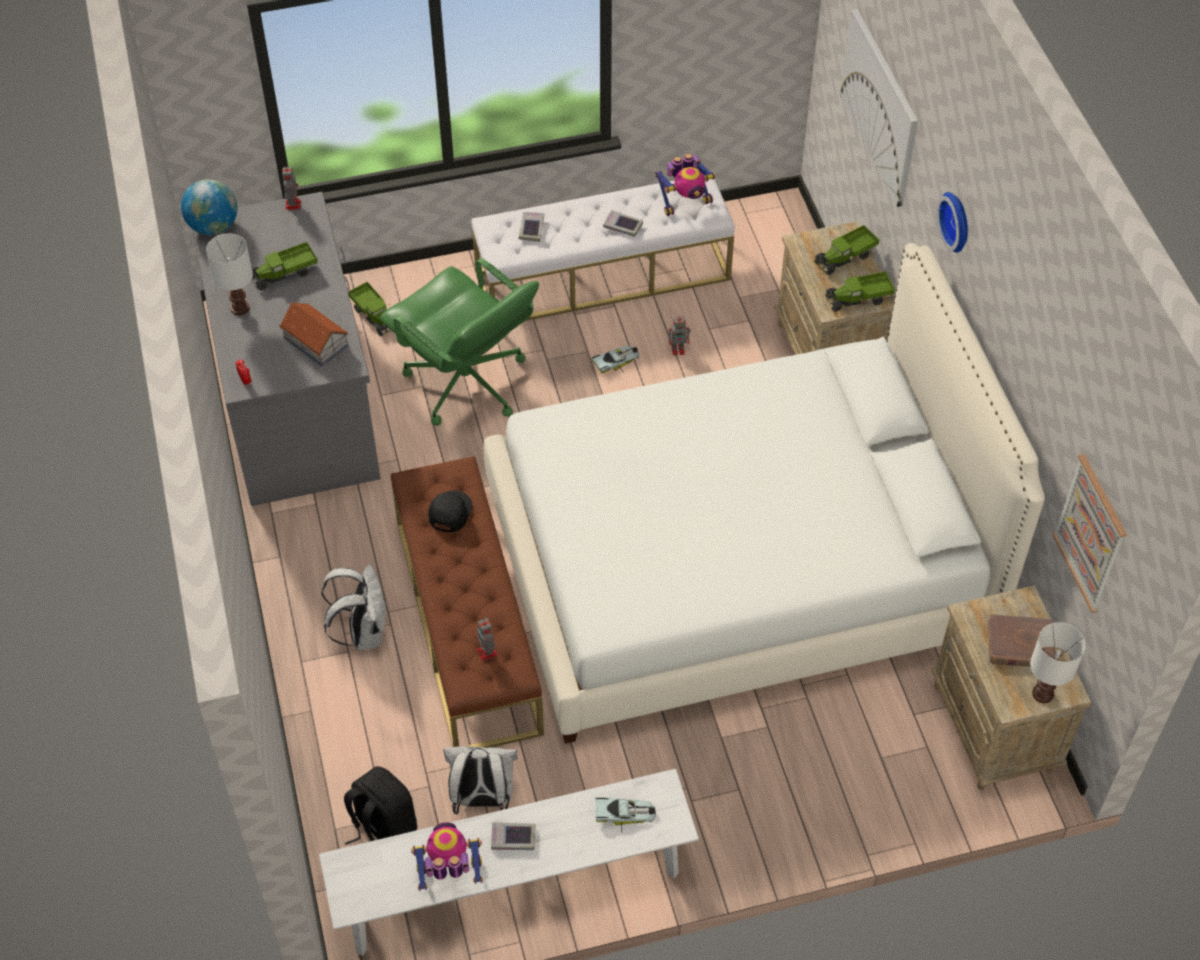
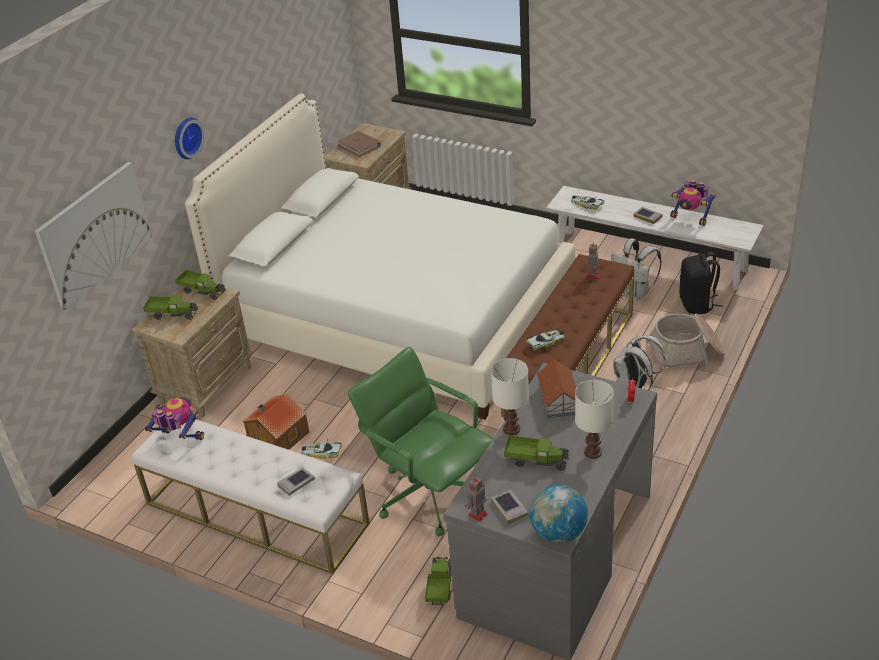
camera: 135 degrees left, 15 degrees down
(340, 729) = (686, 353): none -> basket
(449, 512) = (546, 342): black cap -> toy car
(466, 384) = (429, 494): green office chair -> green office chair turned 45 degrees counterclockwise
(622, 226) = (238, 448): book -> book (509, 509)
(679, 349) = (277, 436): toy robot -> toy house
(1043, 693) = (375, 131): white table lamp -> white table lamp (511, 429)
(1090, 533) = (320, 71): picture -> none

